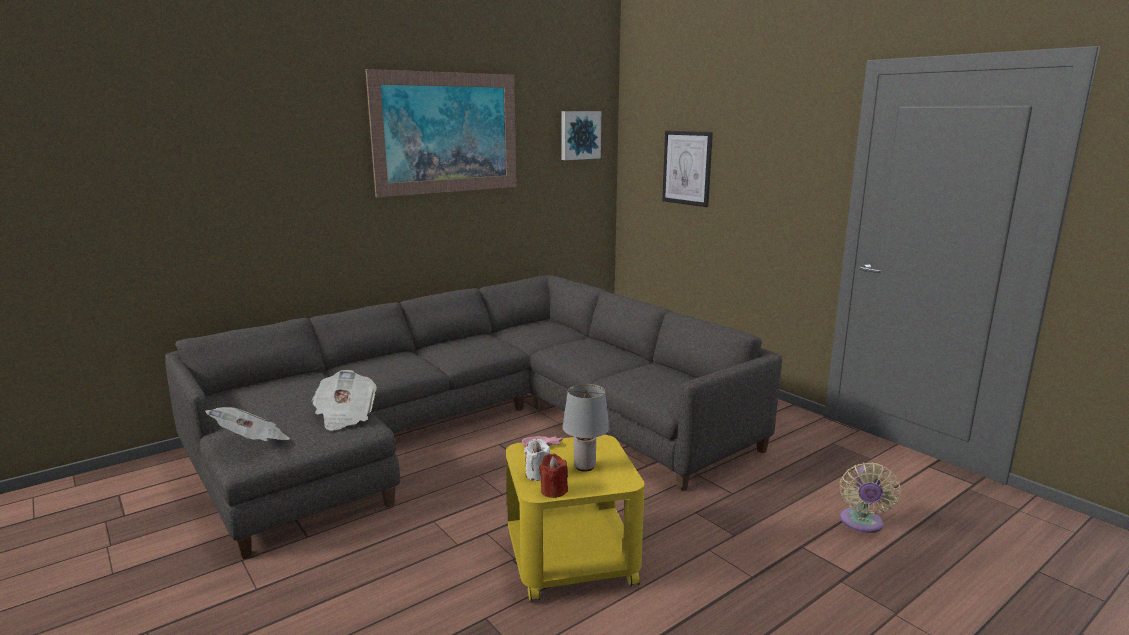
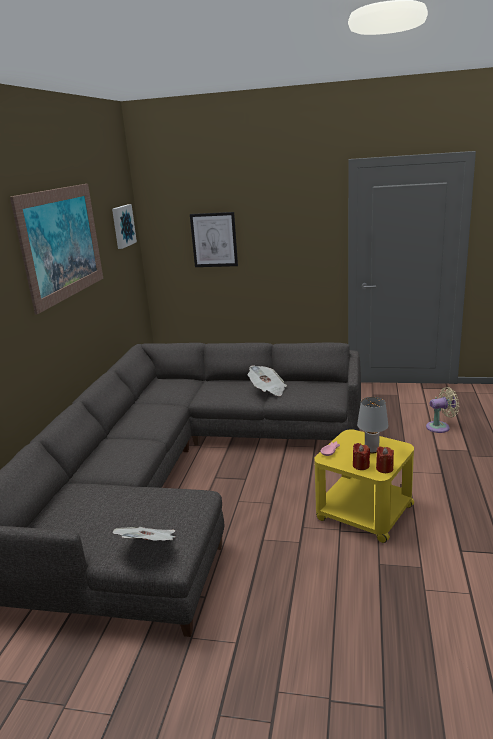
camera: 40 degrees left, 5 degrees up
(345, 416) = (171, 497): newspaper -> newspaper (268, 390)
(537, 474) = (361, 465): white candle -> red candle
(861, 524) = (440, 427): beige fan -> beige fan turned 75 degrees counterclockwise

